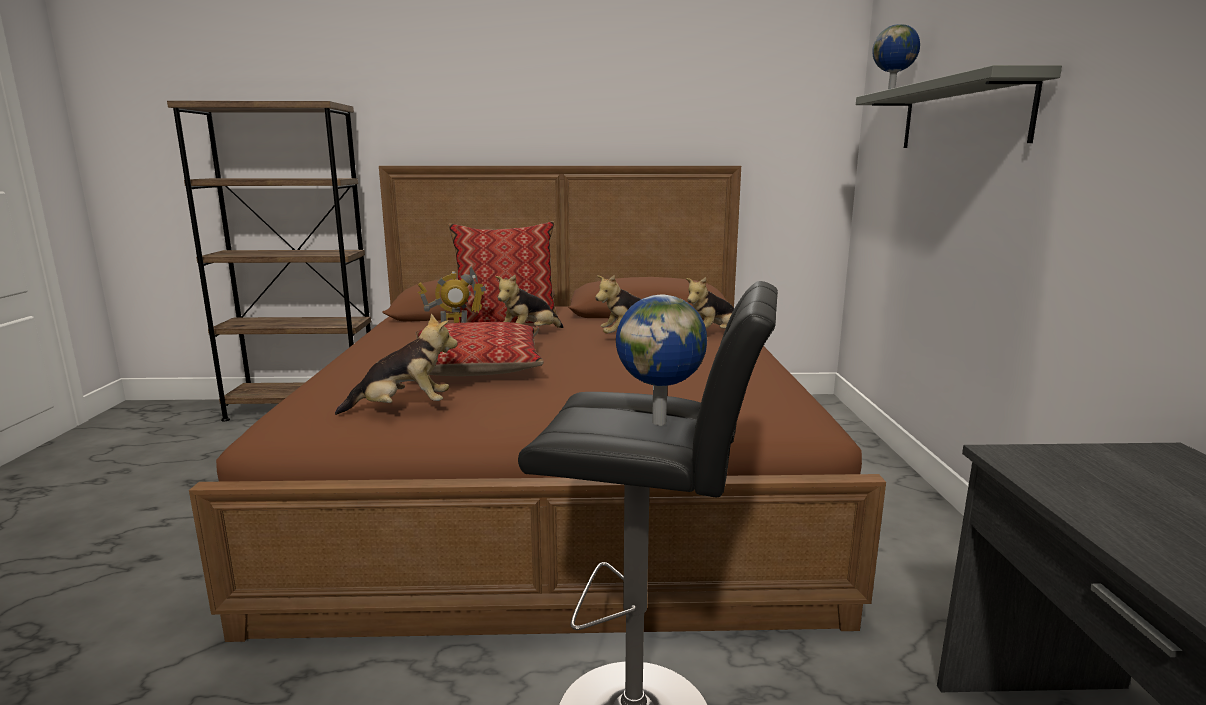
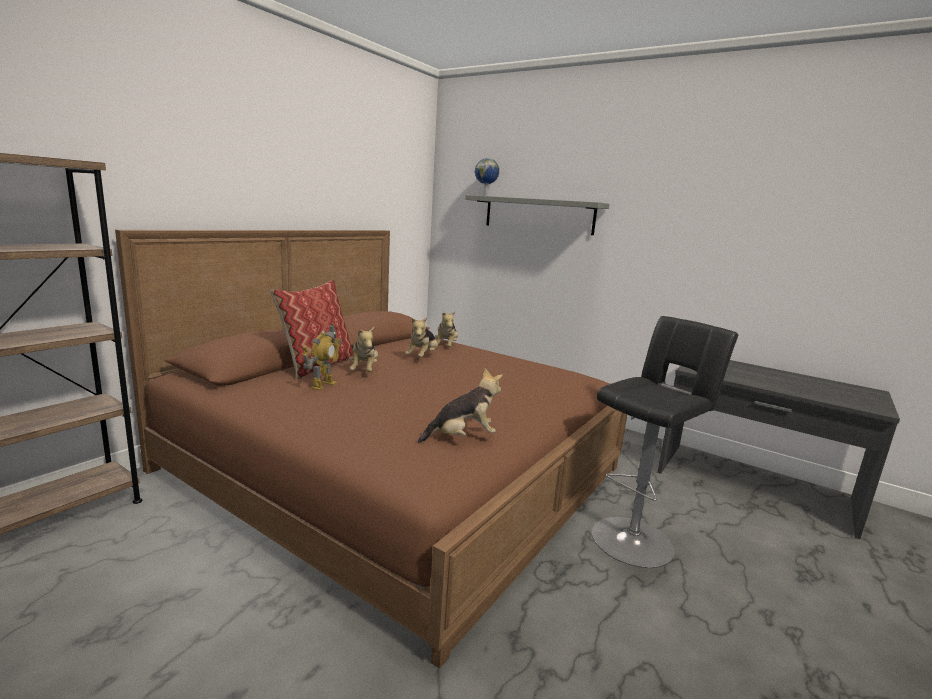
camera: 55 degrees left, 0 degrees up
(403, 408) = (462, 437): plush toy -> plush toy turned 45 degrees clockwise
(476, 366) = (408, 399): pillow -> none
(660, 422) = (660, 388): globe -> none

